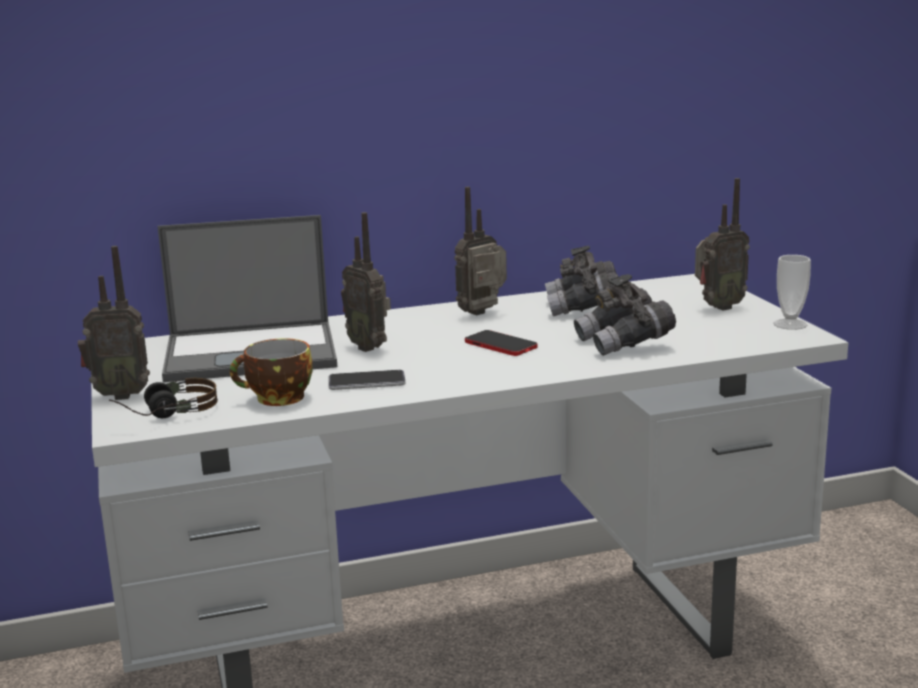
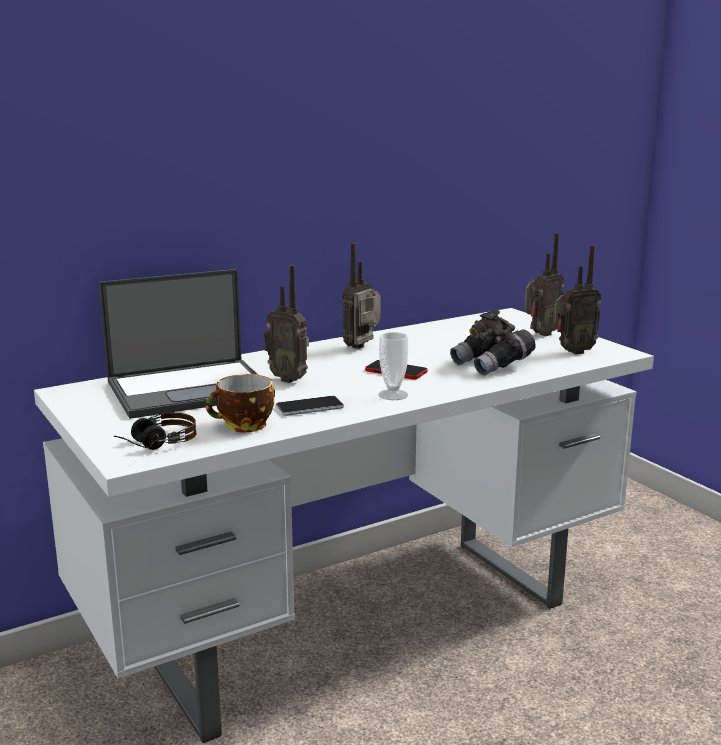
camera: 15 degrees left, 0 degrees up
(120, 395) = (98, 432): radio -> radio (572, 352)
(584, 309) = (439, 340): grey binoculars -> none
(790, 324) = (602, 344): cup -> cup (393, 395)

